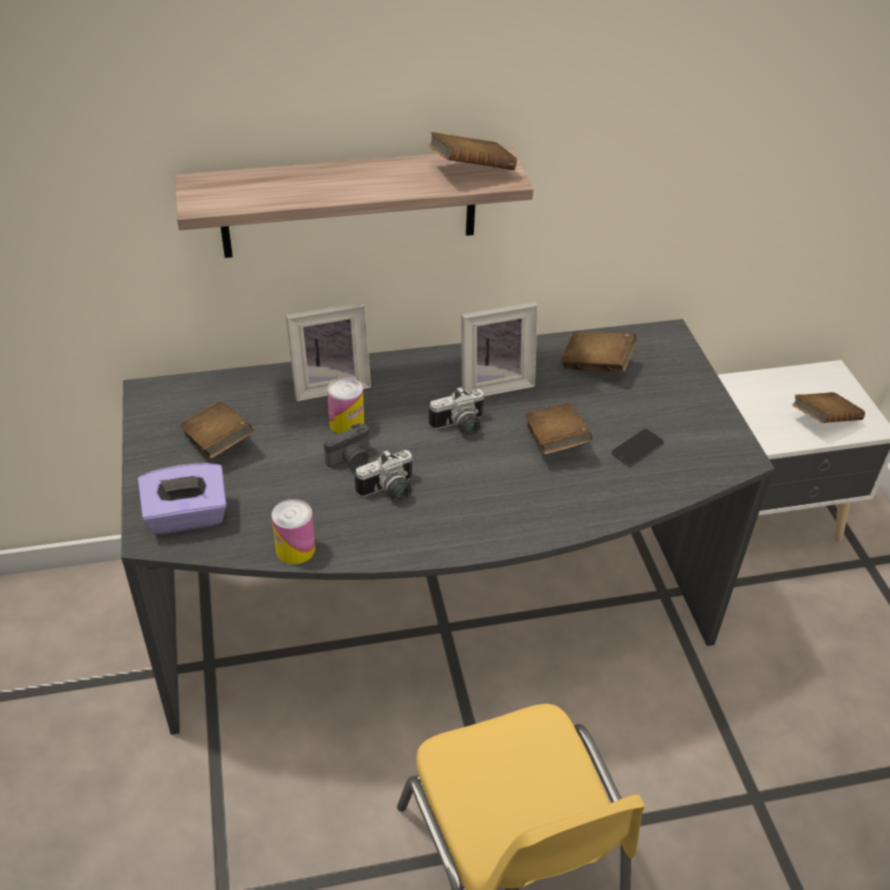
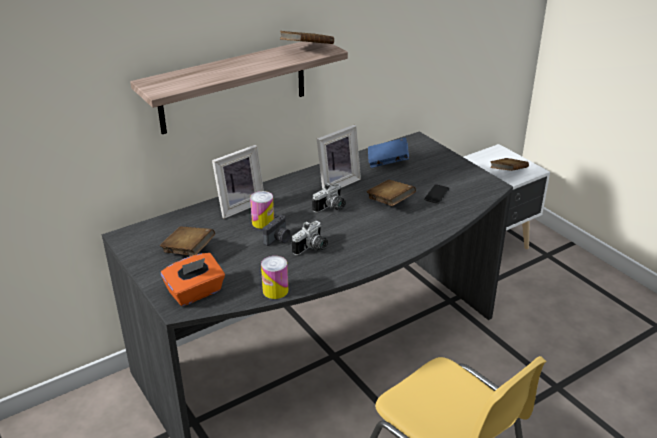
camera: 20 degrees left, 10 degrees down
(187, 517) = (195, 292): purple tissue box -> orange tissue box
(596, 365) = (387, 162): brown book -> blue book

